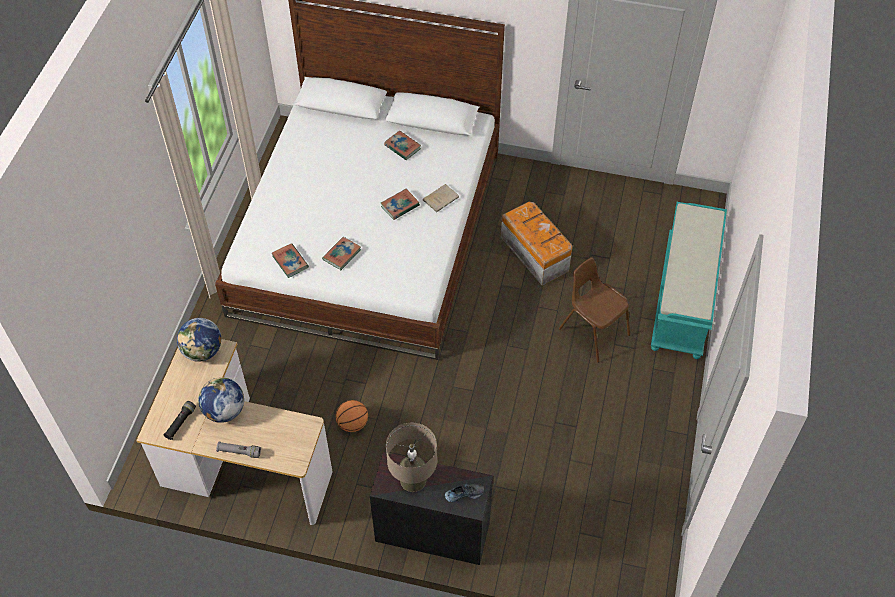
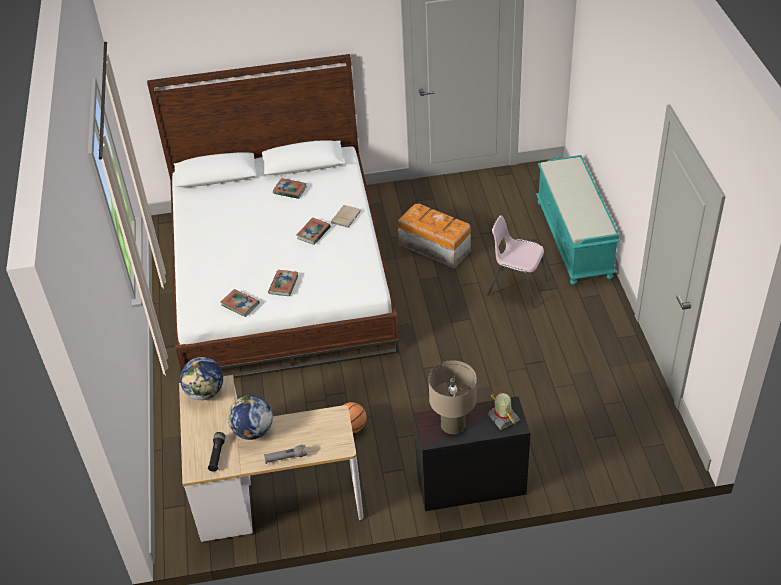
camera: 20 degrees left, 10 degrees down
(464, 493) = (503, 418): shoe -> toy robot
(593, 331) = (516, 287): brown chair -> pink chair

